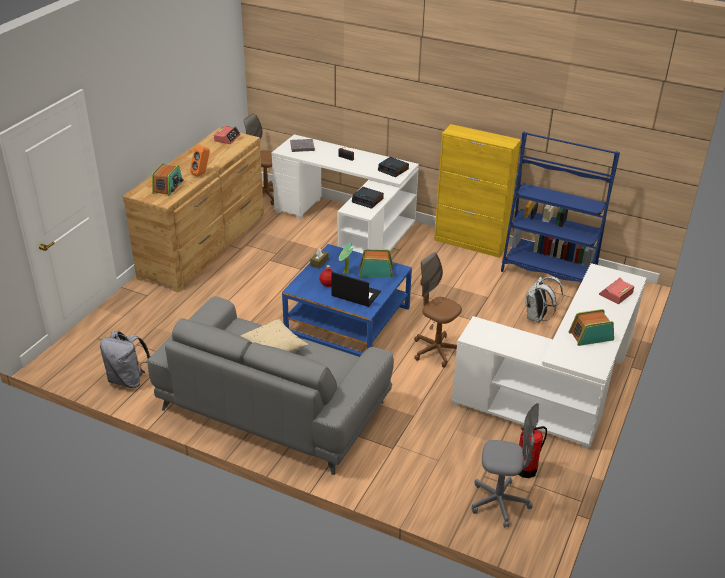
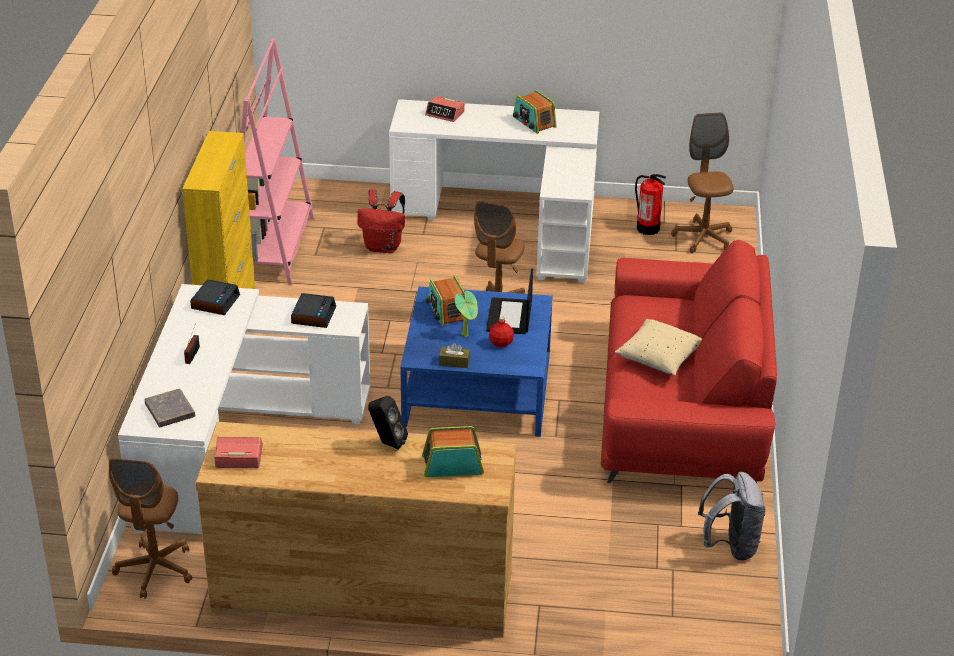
camera: 110 degrees left, 0 degrees up
(202, 174) = (387, 443): orange speaker -> black speaker
(273, 405) = (682, 407): grey sofa -> red sofa
(499, 503) = (703, 238): grey office chair -> brown office chair
(537, 318) = (384, 247): white backpack -> red backpack
(548, 271) = (272, 249): blue bookcase -> pink bookcase

